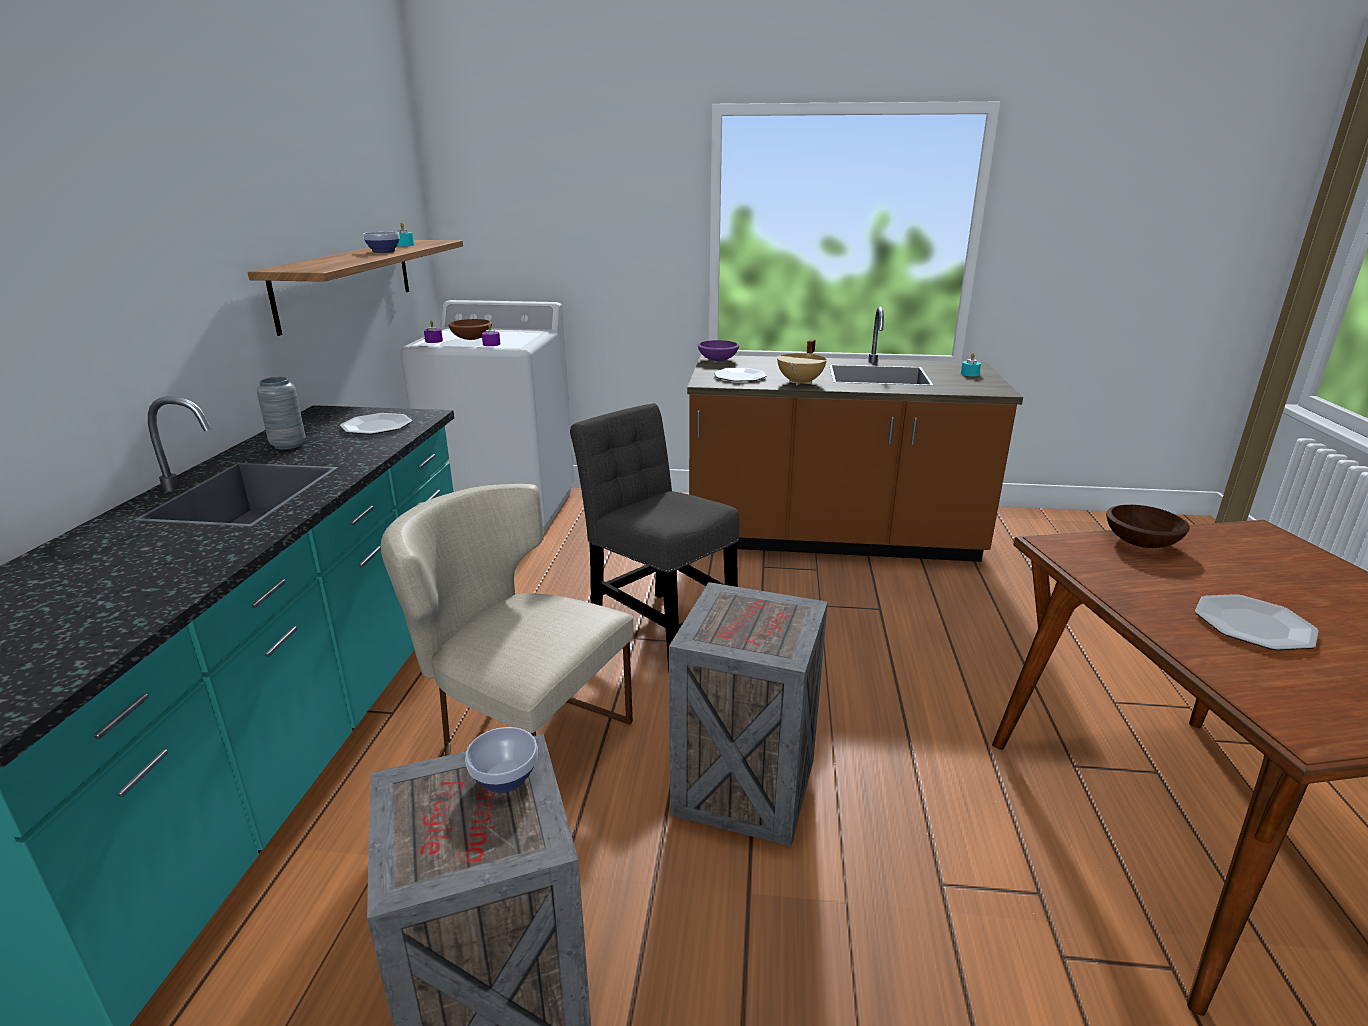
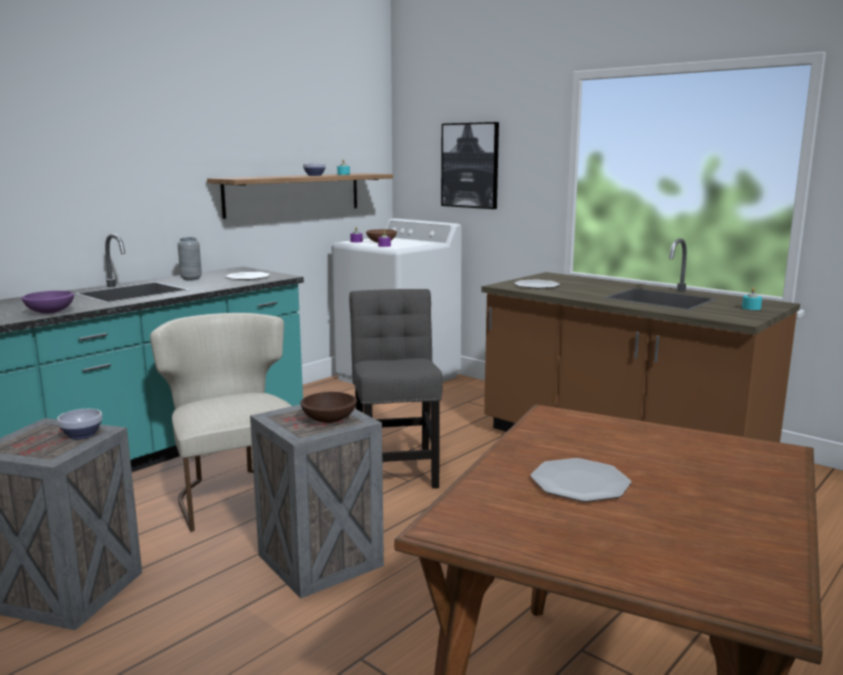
camera: 35 degrees right, 10 degrees down
(564, 224) = (470, 165): none -> picture
(718, 359) = (549, 275): purple bowl -> purple bowl (51, 312)
(801, 382) = (575, 294): beige cooking pot -> none
(1141, 542) = (630, 428): brown bowl -> brown bowl (330, 419)

